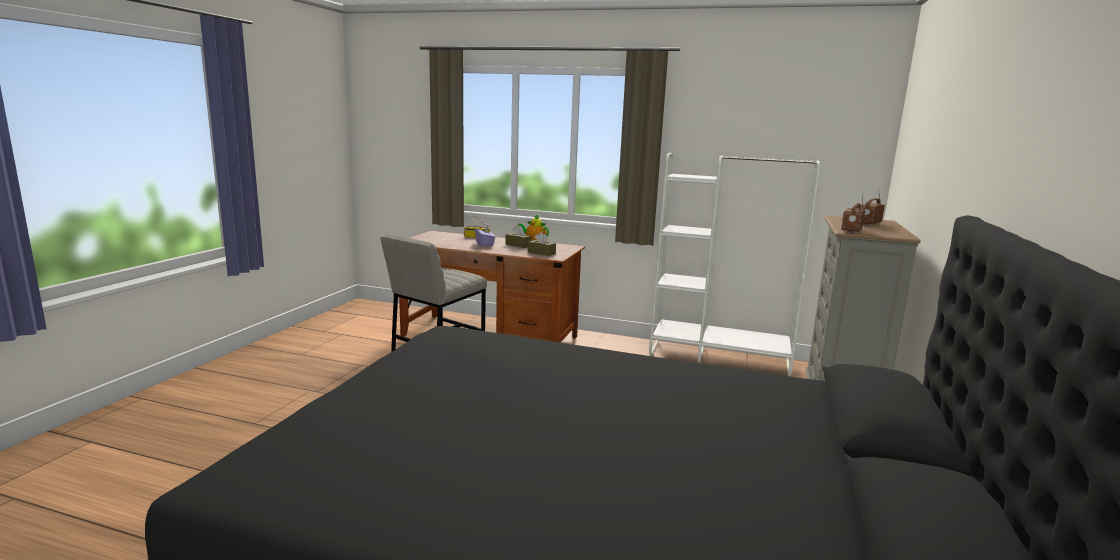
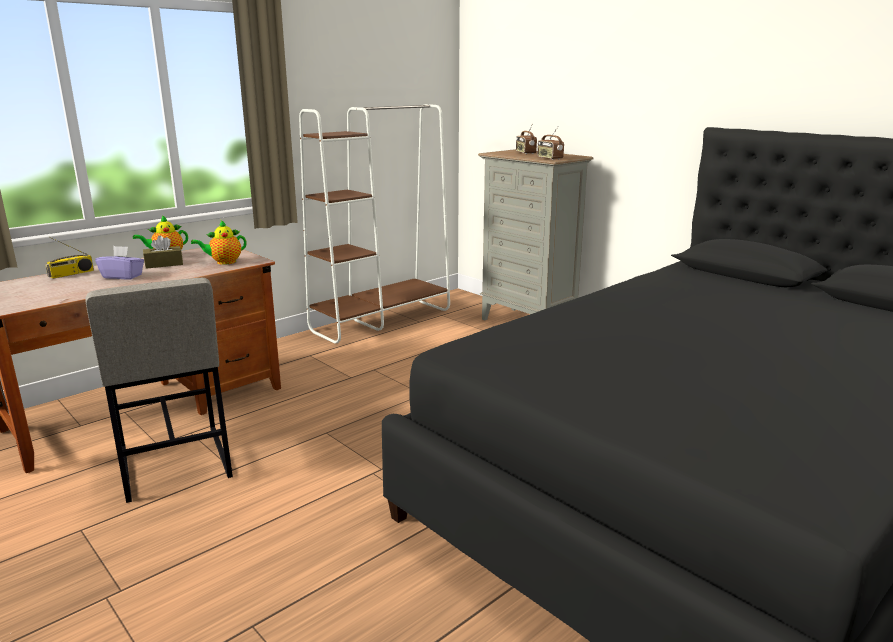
camera: 60 degrees left, 5 degrees up
(541, 253) = (224, 262): brown tissue box -> teapot
(719, 359) = (382, 321): white clothes rack -> brown clothes rack

